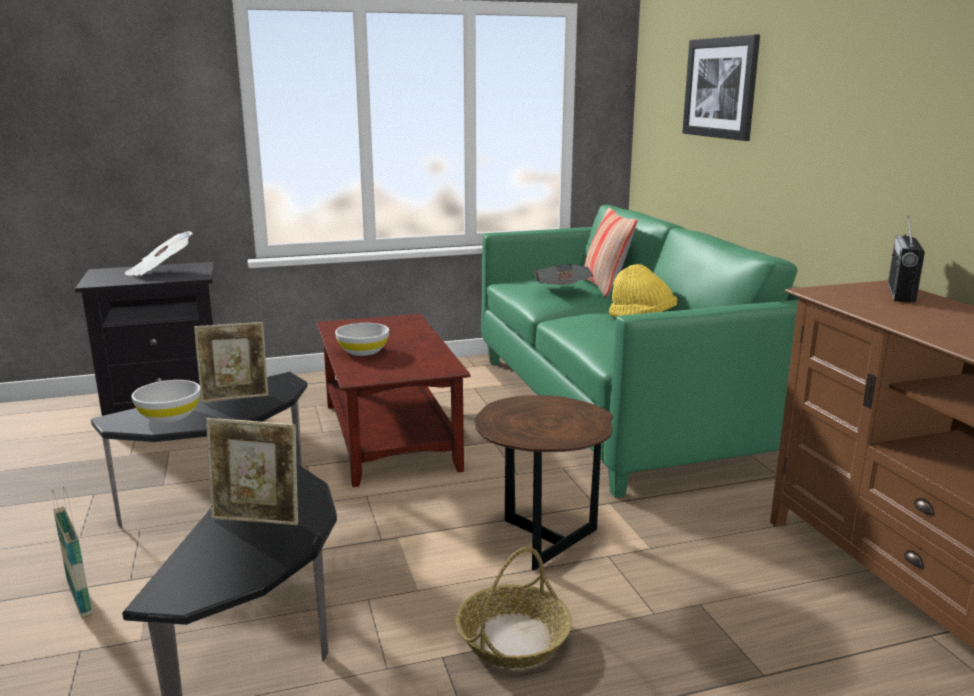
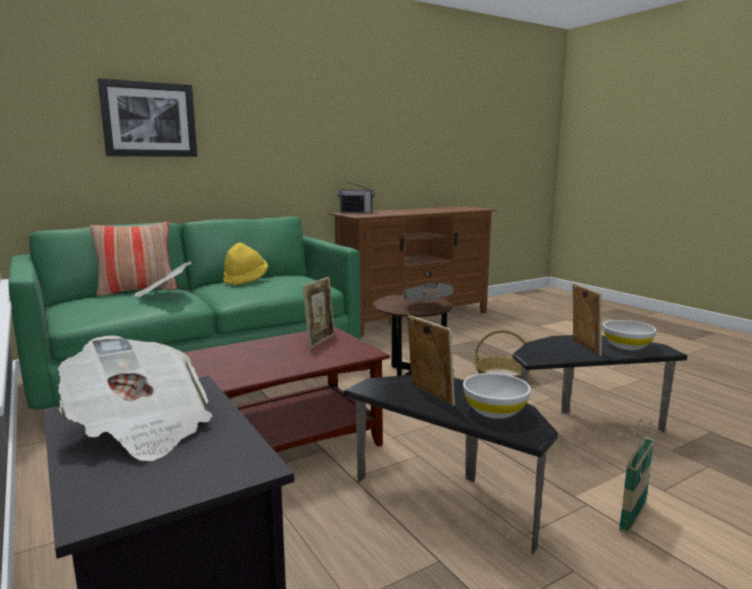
camera: 105 degrees left, 5 degrees down
(363, 351) = (293, 360): white bowl -> white bowl (627, 346)
(413, 363) = (320, 341): none -> picture frame
(510, 425) = (427, 307): none -> newspaper

